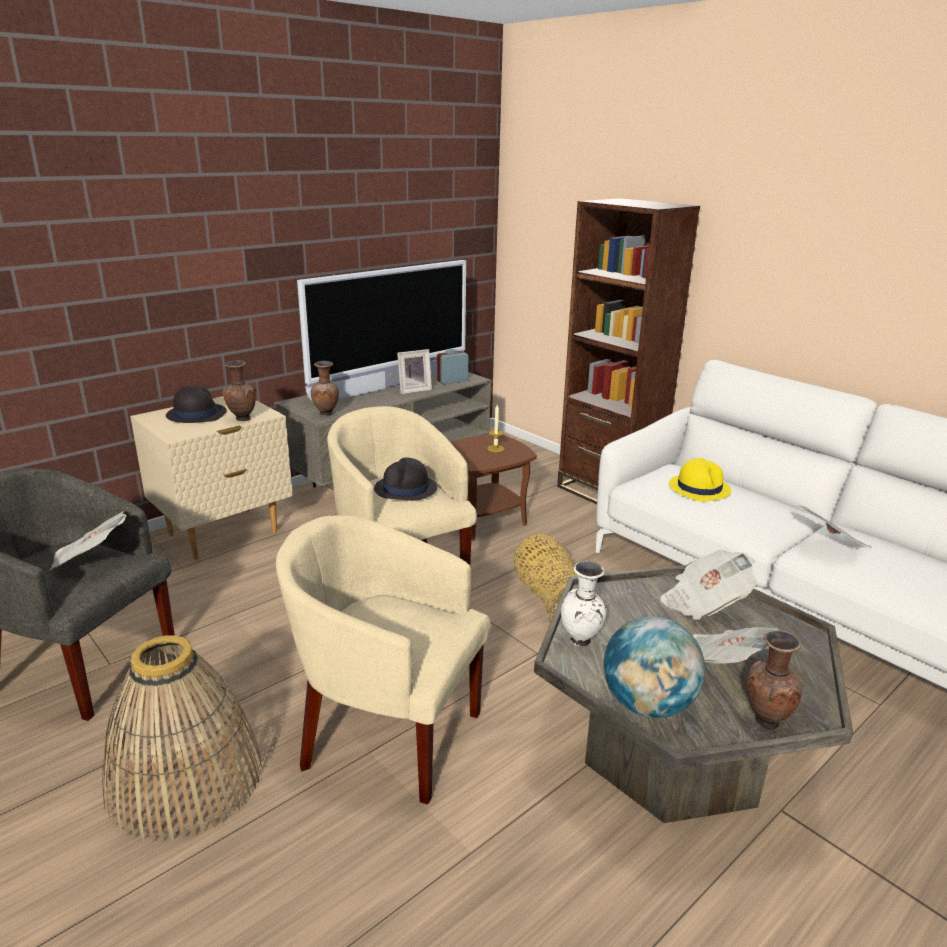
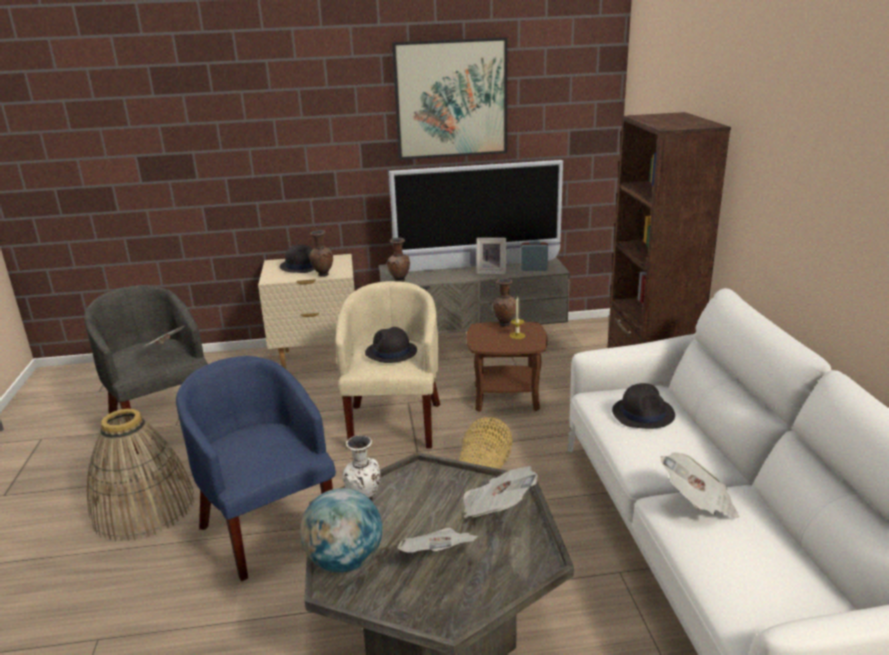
camera: 35 degrees right, 0 degrees up
(343, 192) = (451, 99): none -> picture
(387, 733) = (267, 527): beige armchair -> blue armchair
(699, 488) = (643, 413): yellow hat -> black hat
(764, 720) = (409, 608): brown vase -> brown vase (504, 324)

